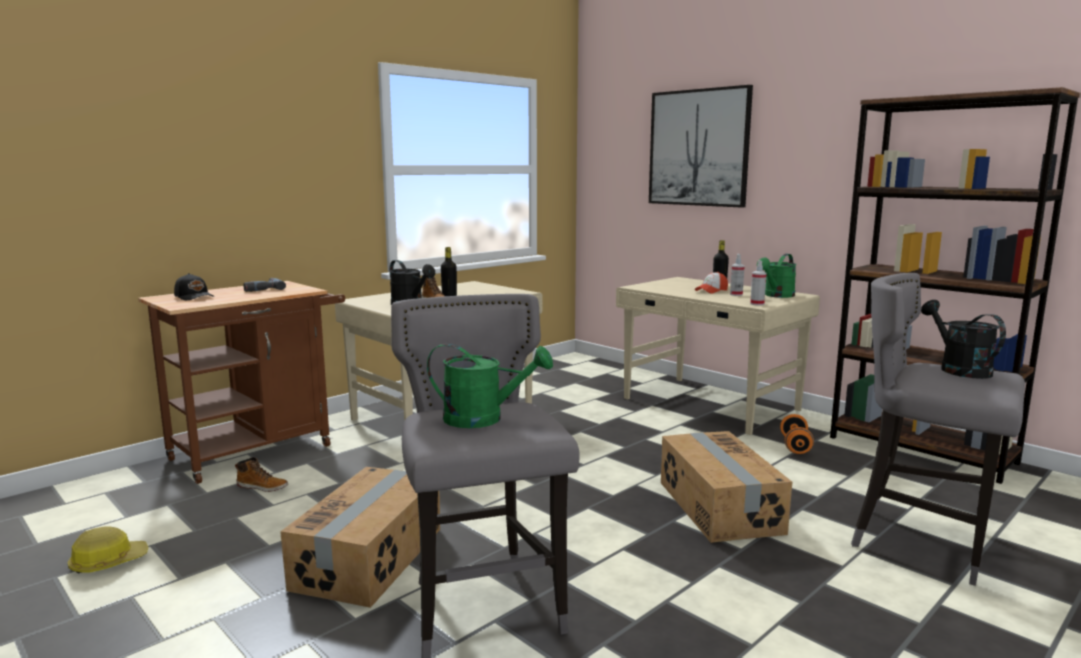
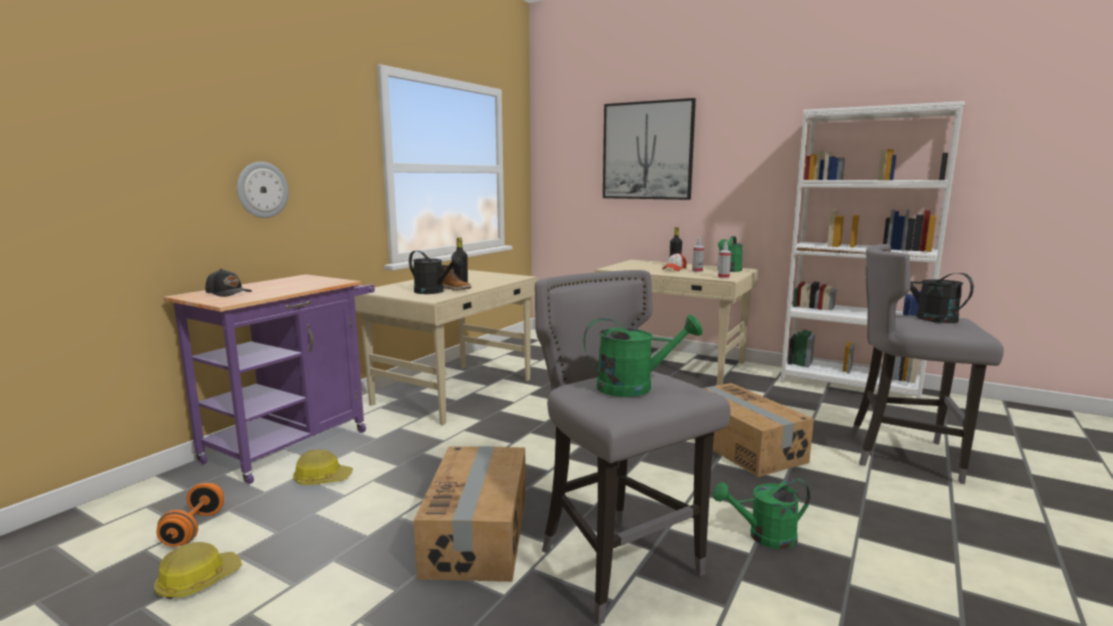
camera: 15 degrees left, 0 degrees up
(243, 195) = (262, 190): none -> wall clock
(260, 449) = (295, 442): brown cart -> purple cart
(262, 289) = (292, 283): power drill -> none
(263, 487) = (322, 479): boot -> hard hat
(665, 606) = (764, 537): none -> green watering can
(795, 446) = (761, 391): orange dumbbell -> orange dumbbell (194, 529)
(921, 450) = (849, 385): brown bookcase -> white bookcase

